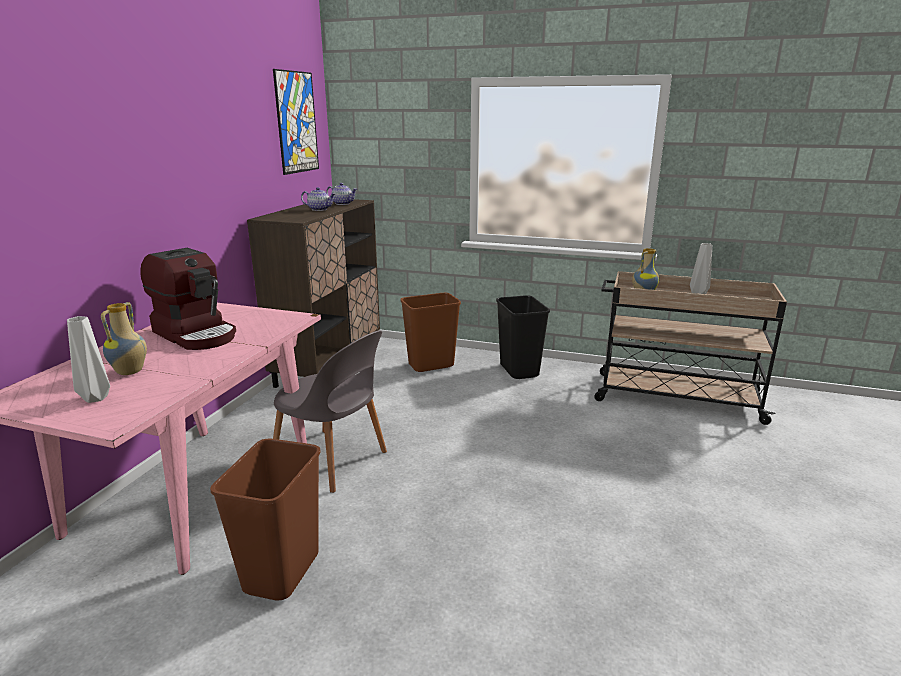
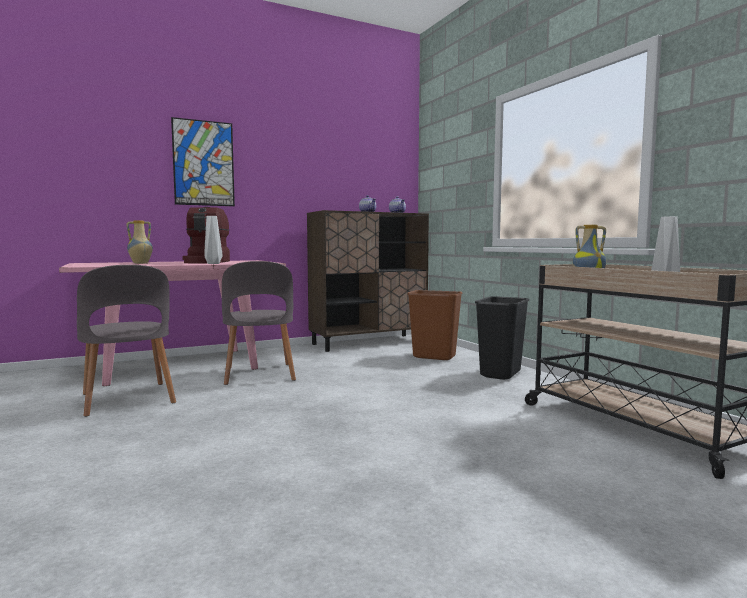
camera: 45 degrees right, 15 degrees down
(95, 398) = (102, 264): grey vase -> grey vase (213, 263)
(282, 573) = (127, 400): brown trash can -> grey chair
(296, 122) = (377, 154): picture -> picture (203, 163)

